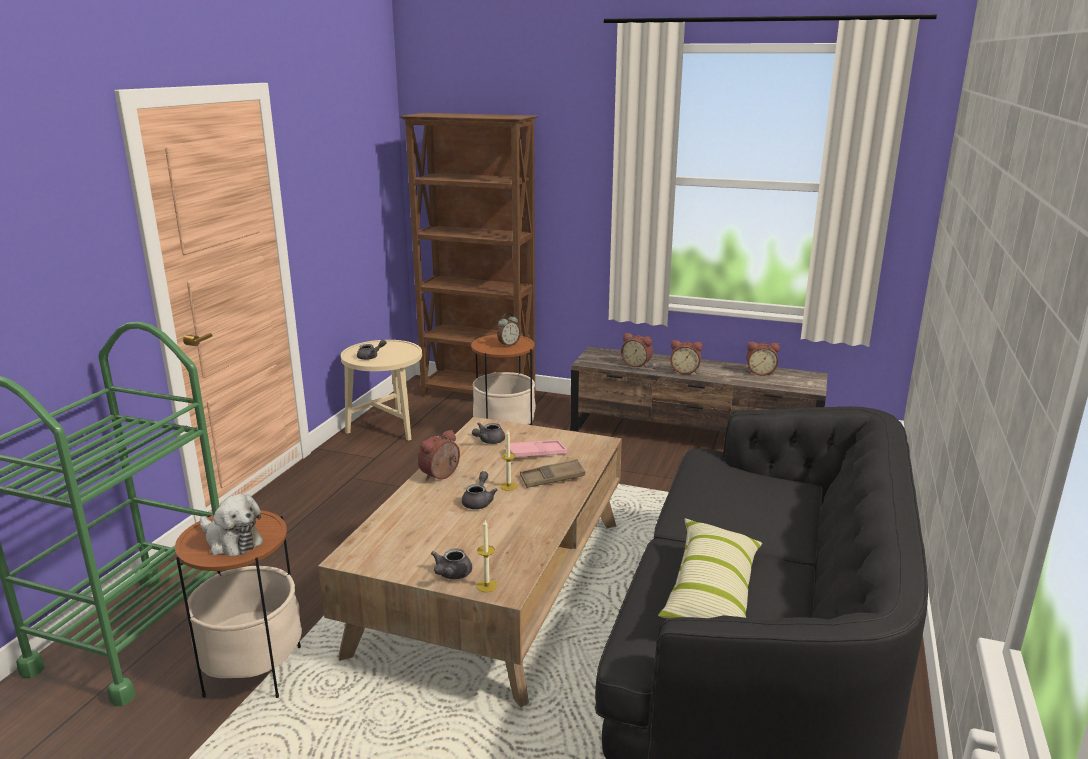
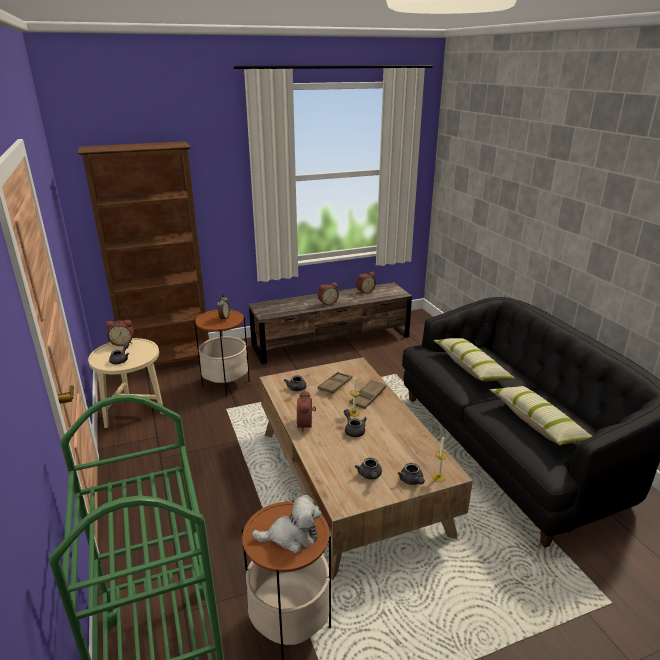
camera: 40 degrees left, 5 degrees up
(419, 548) = (370, 476): none -> grey teapot
(536, 453) = (335, 385): pink tray -> brown tray
(637, 364) = (296, 307): alarm clock -> alarm clock (122, 343)
(739, 497) = (471, 367): none -> pillow

